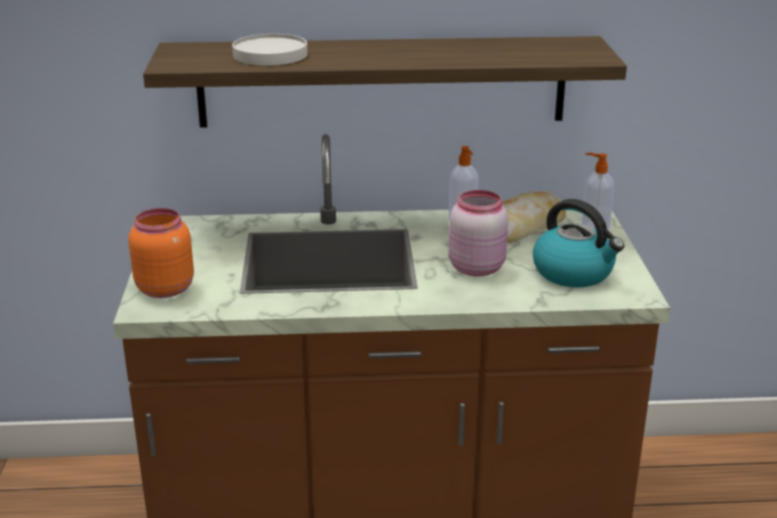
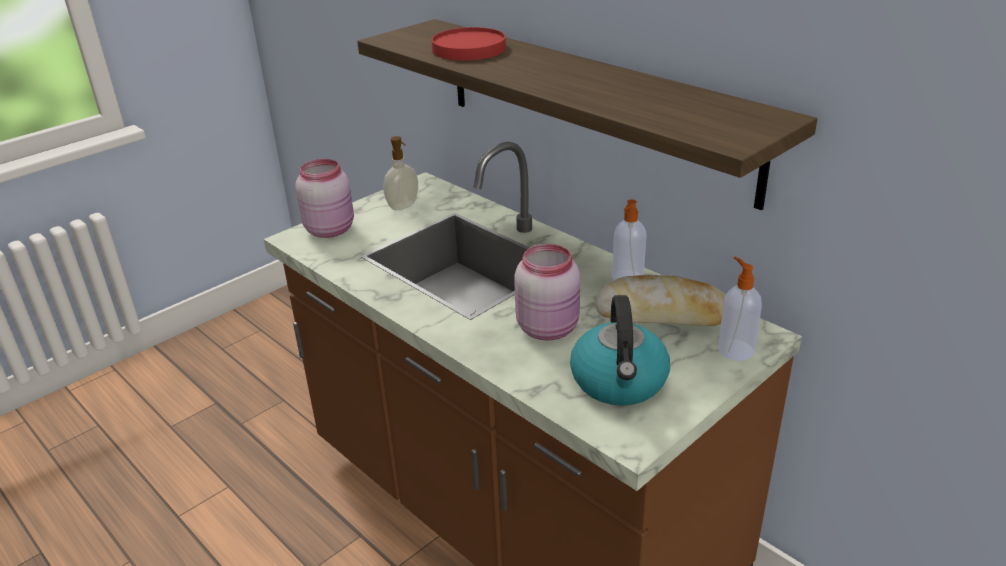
camera: 50 degrees right, 5 degrees up
(165, 288) = (331, 229): orange jar -> pink jar
(193, 246) = (404, 206): none -> soap dispenser
(269, 55) = (468, 49): white plate -> red plate

